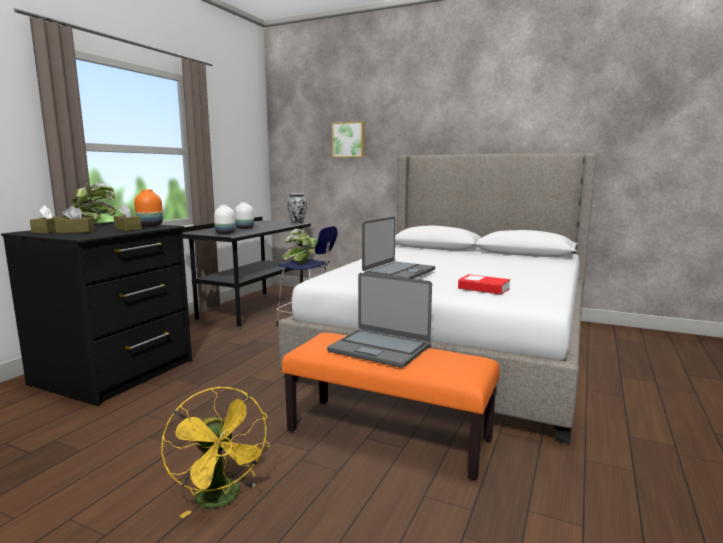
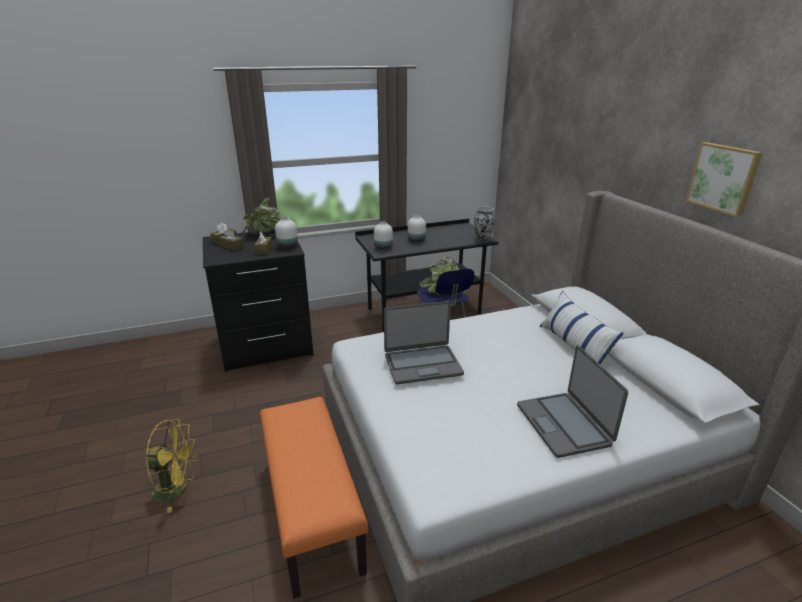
camera: 45 degrees right, 15 degrees up
(151, 225) = (288, 246): orange vase -> white vase
(222, 500) = (177, 490): yellow fan -> yellow fan turned 105 degrees counterclockwise
(348, 139) = (562, 151): picture -> picture (723, 178)
(379, 349) = (305, 444): laptop -> laptop (564, 424)
(454, 253) = (574, 346): none -> pillow
(483, 288) = (440, 433): book -> none

